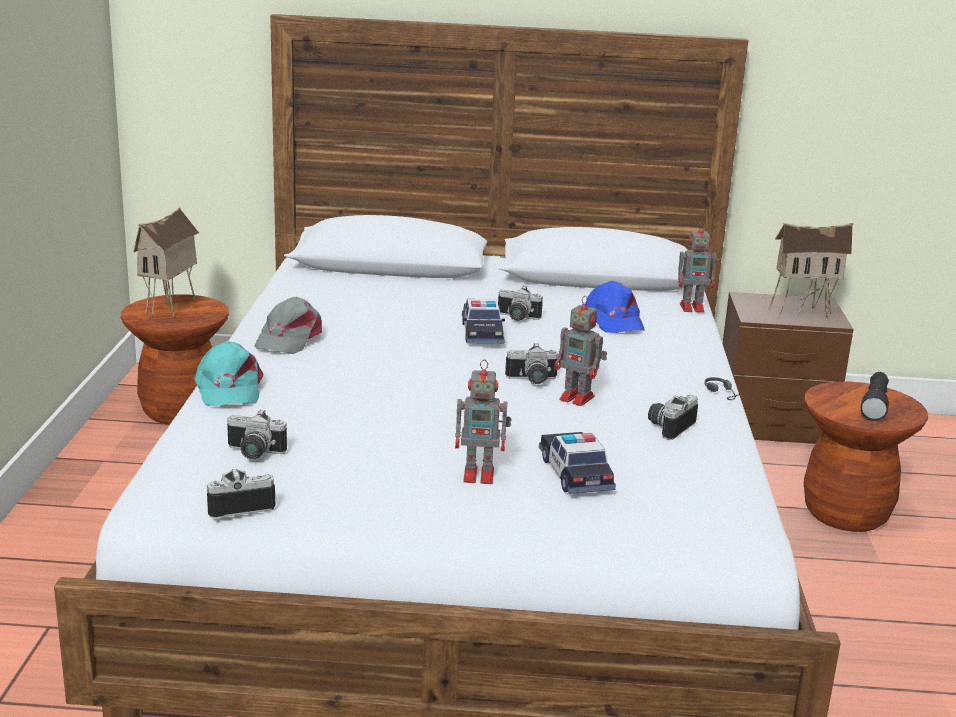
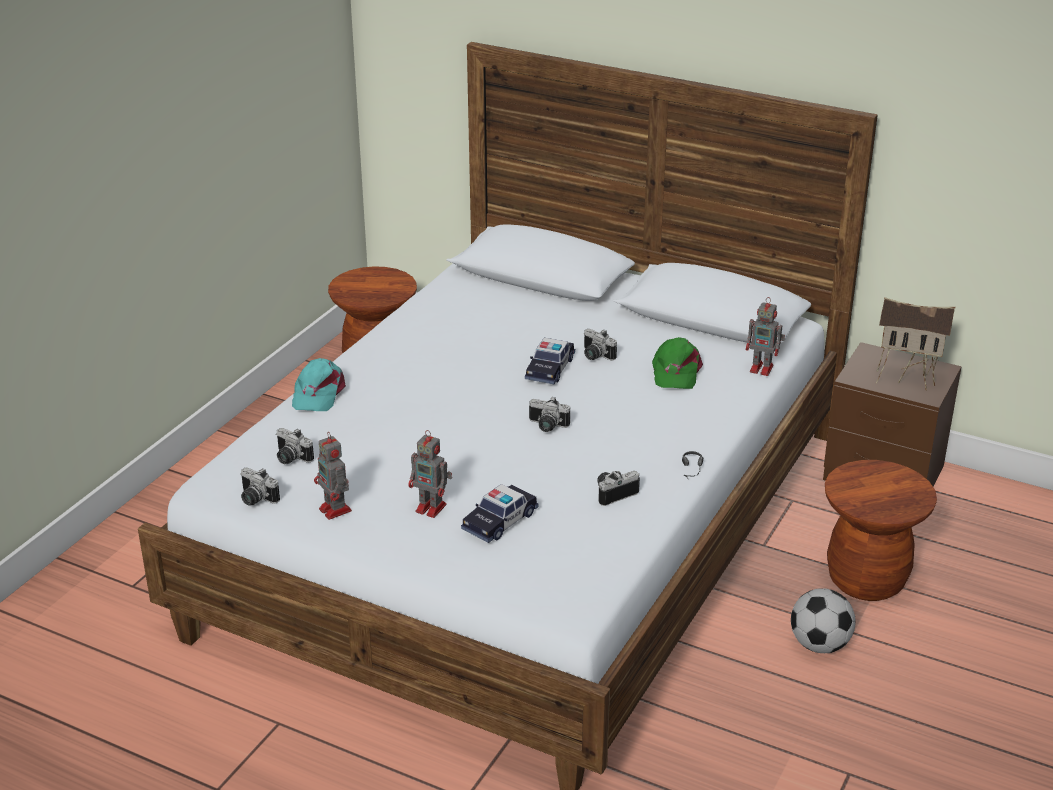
camera: 25 degrees right, 10 degrees up
(172, 309) = (371, 283): toy house -> none
(239, 505) = (255, 499): camera -> camera turned 150 degrees counterclockwise
(288, 338) = (396, 350): grey cap -> none
(575, 473) = (500, 521): toy car -> toy car turned 150 degrees counterclockwise
(578, 398) = (568, 451): toy robot -> toy robot (336, 510)
(613, 320) = (675, 372): blue cap -> green cap
(863, 580) = (820, 645): none -> football
(874, 404) = (889, 492): black flashlight -> none

